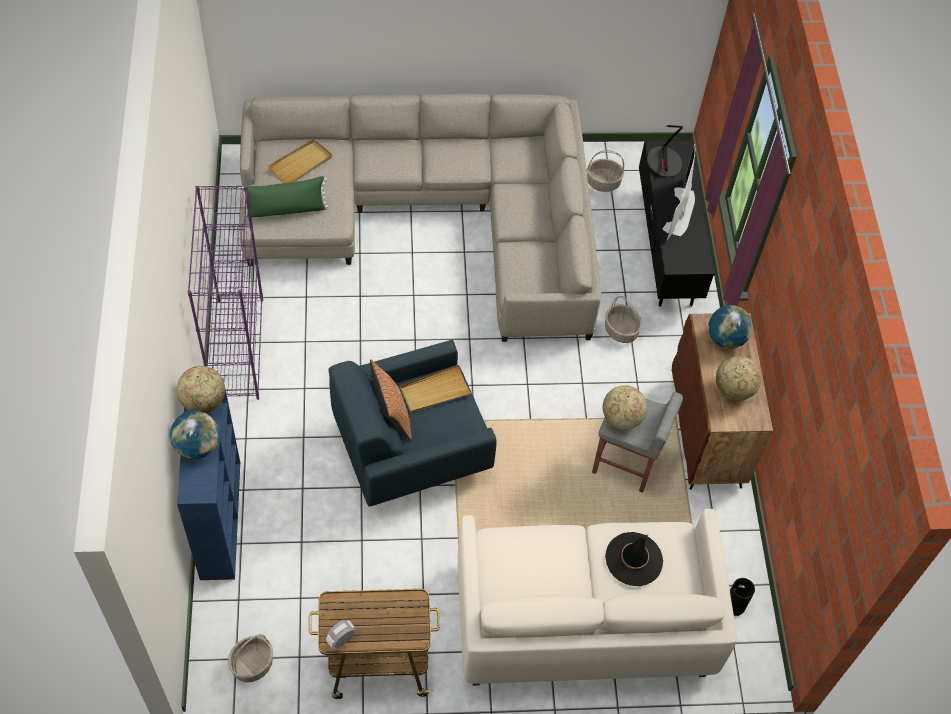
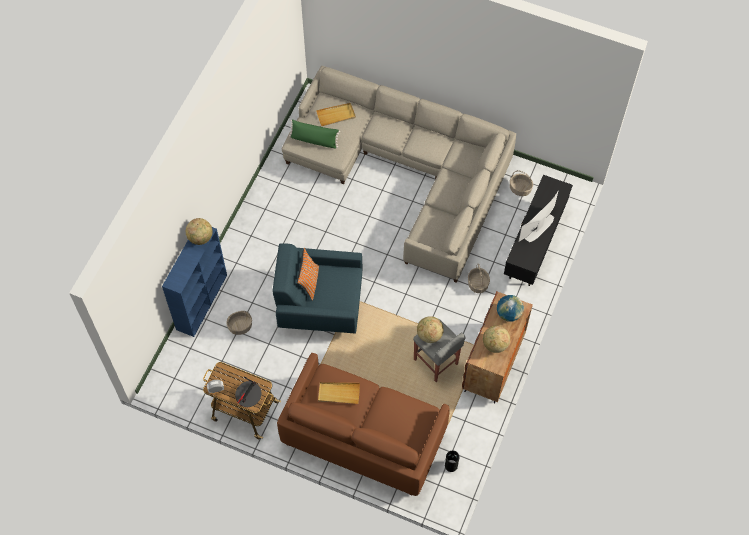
camera: 30 degrees right, 5 degrees up
(197, 446) = (186, 260): globe -> none
(237, 348) = (257, 209): purple bookcase -> none
(252, 665) = (181, 385): basket -> basket (240, 326)
(435, 391) = (339, 278): beige tray -> beige tray (338, 393)
(583, 619) = (363, 436): white sofa -> brown sofa
(634, 559) = (393, 414): black hat -> none
(664, 163) = (546, 193): table lamp -> table lamp (248, 394)

